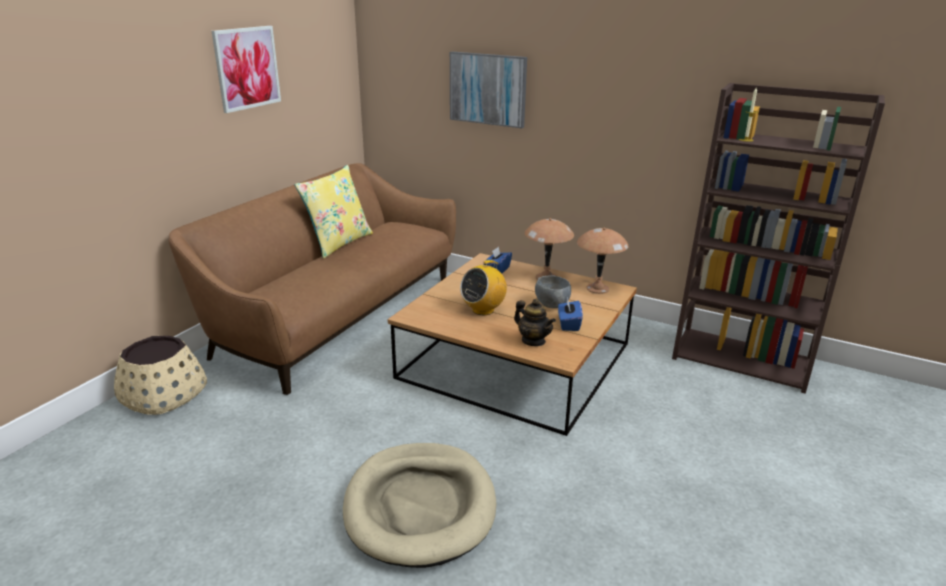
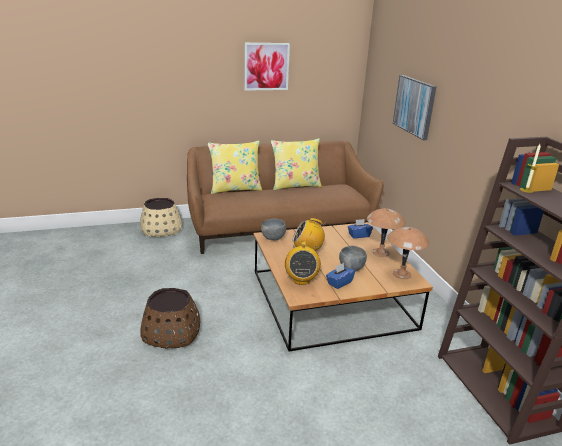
camera: 45 degrees right, 0 degrees up
(268, 276) = (235, 189): none -> yellow pillow
(420, 506) = (171, 333): beige dog bed -> brown planter
(423, 314) = (273, 238): none -> grey bowl
(533, 341) = (301, 280): teapot -> radio

